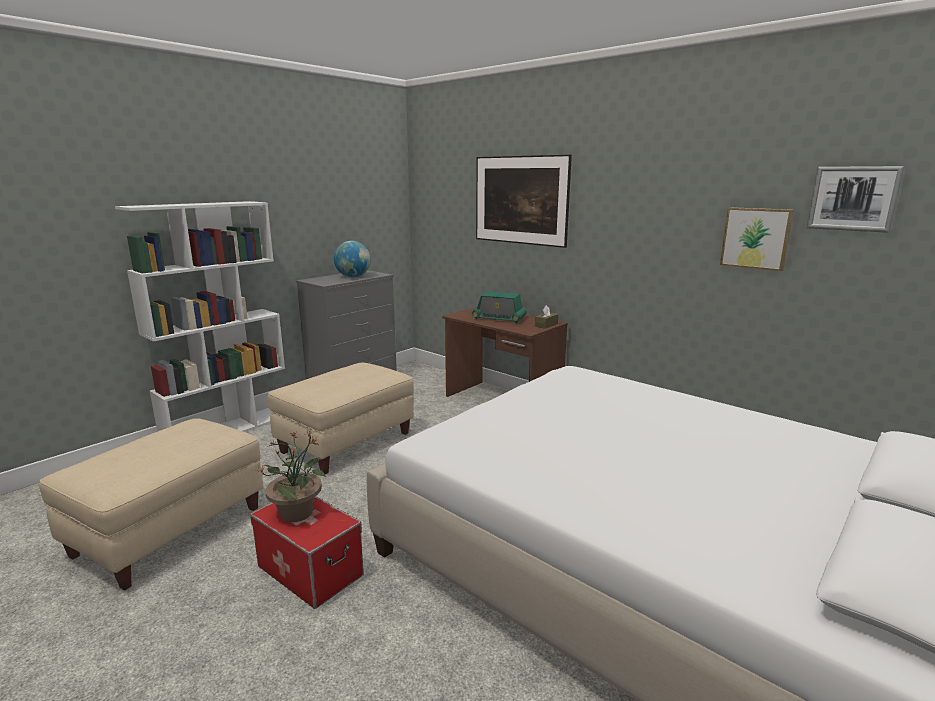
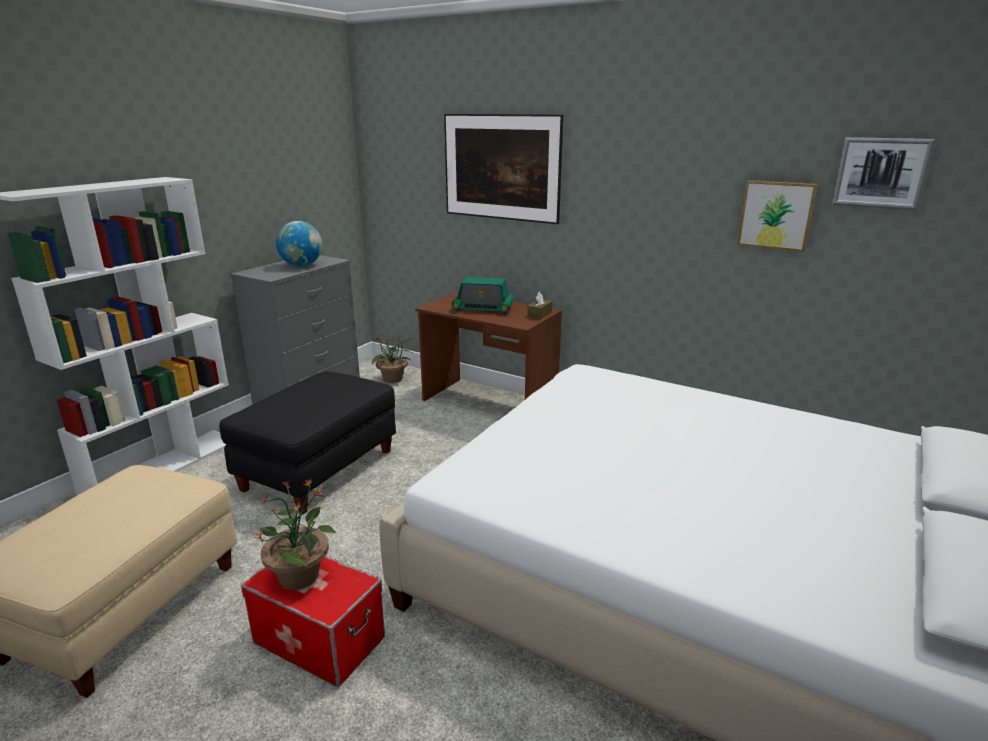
camera: 10 degrees left, 5 degrees up
(346, 442) = (318, 469): beige ottoman -> black ottoman
(426, 378) = (393, 379): none -> potted plant

